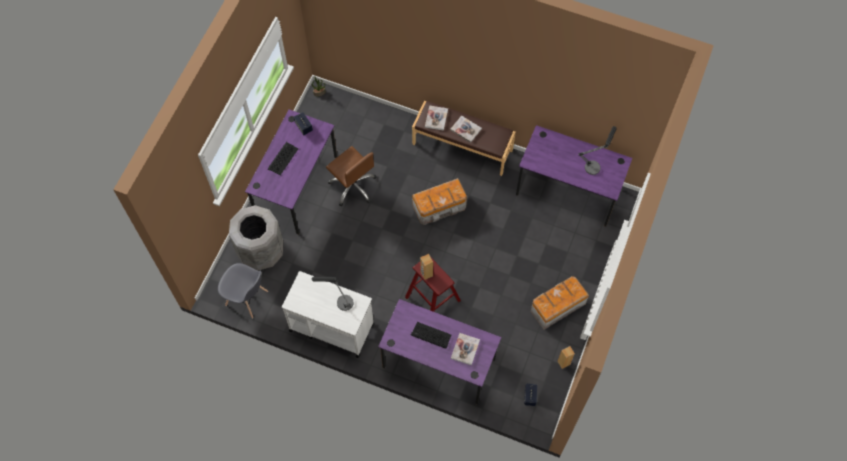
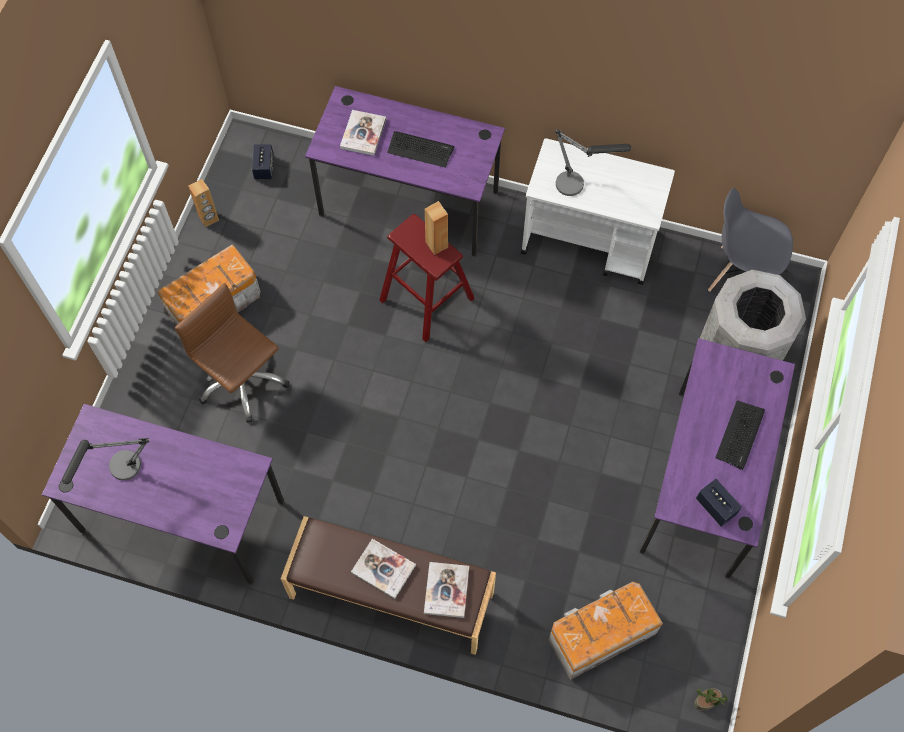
camera: 175 degrees right, 0 degrees up
(353, 186) = (597, 492): brown office chair -> brown office chair (242, 381)
(440, 207) = (426, 464): storage box -> storage box (599, 635)

